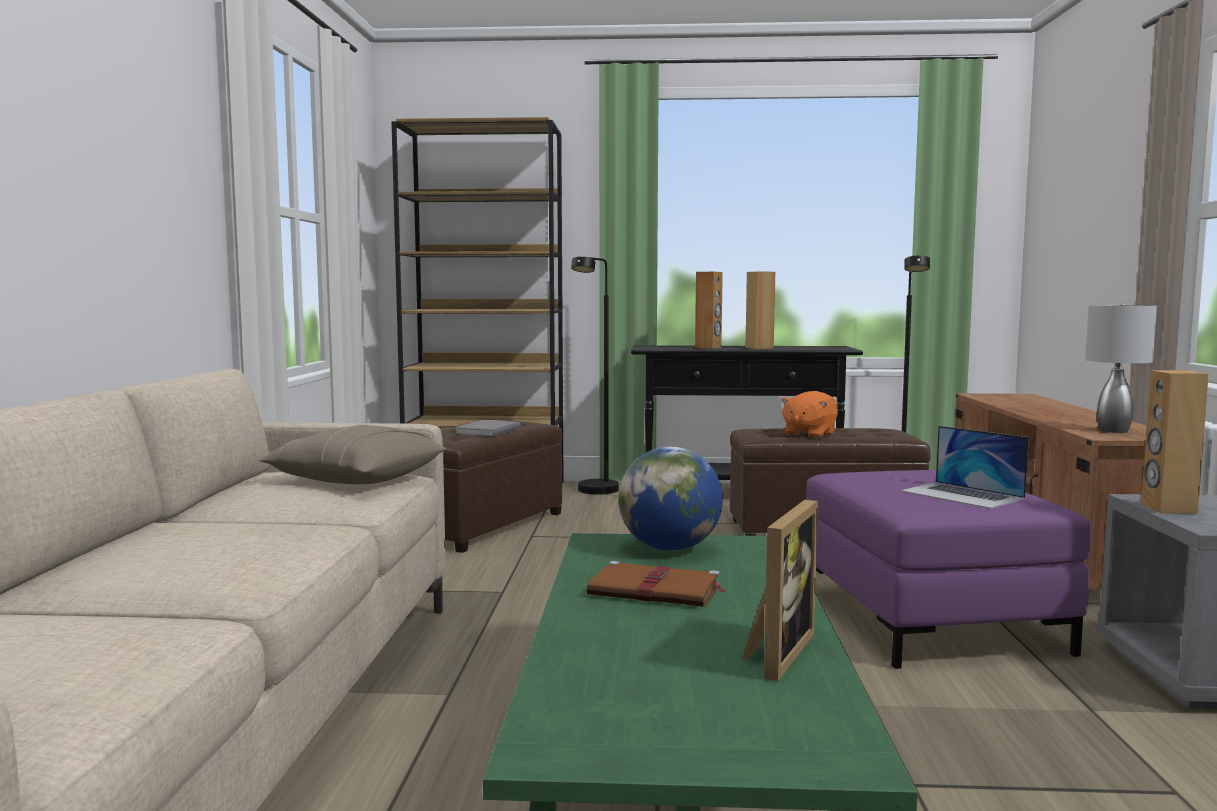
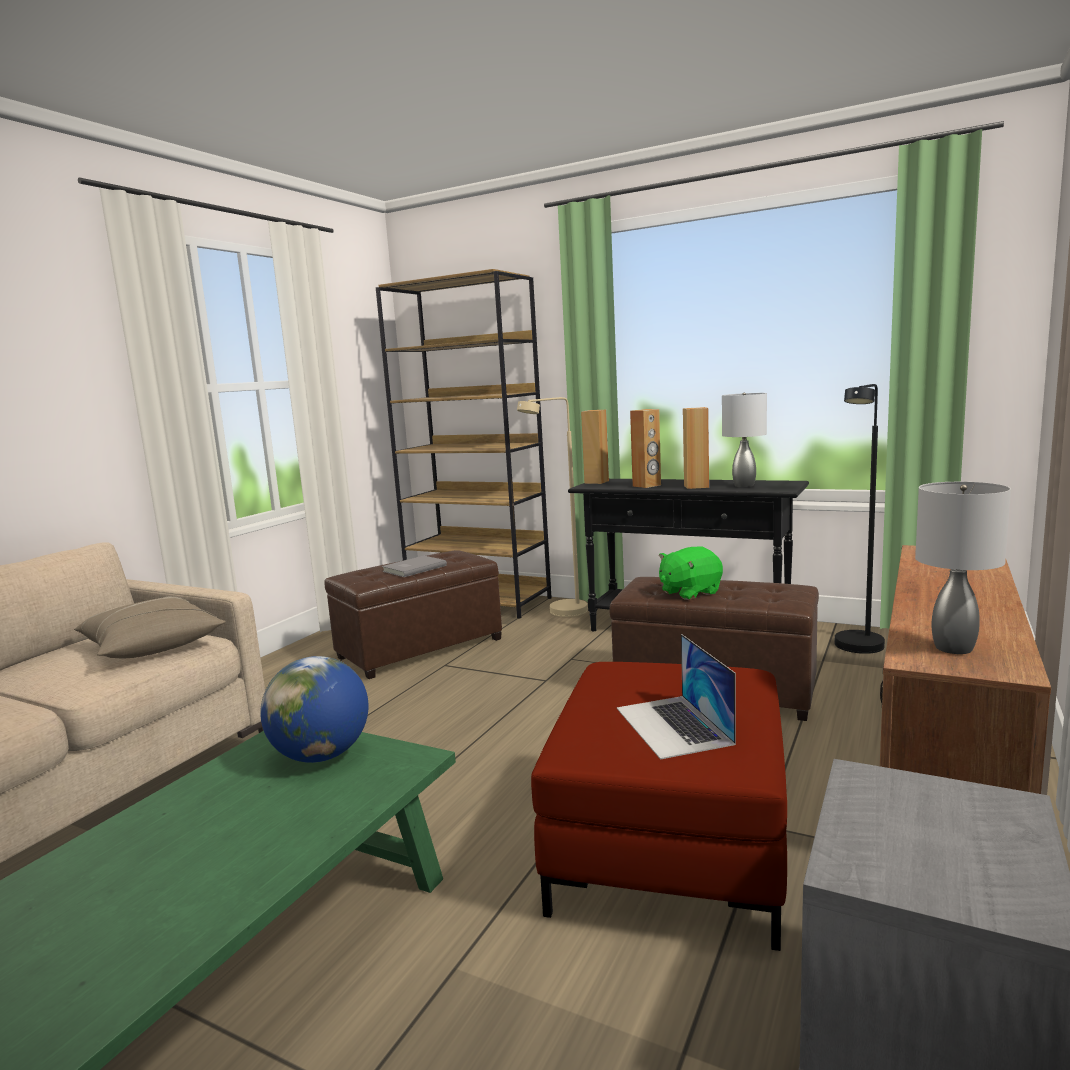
camera: 25 degrees right, 5 degrees up
(595, 492) = (562, 614): black floor lamp -> beige floor lamp
(657, 591) = (204, 823): brown book -> none
(775, 653) = (124, 960): picture frame -> none
(801, 347) = (743, 485): none -> grey table lamp
(808, 434) = (689, 592): orange plush toy -> green plush toy
(931, 620) = (671, 848): purple ottoman -> red ottoman
(1168, 509) = (858, 809): brown speaker -> brown speaker (596, 482)

